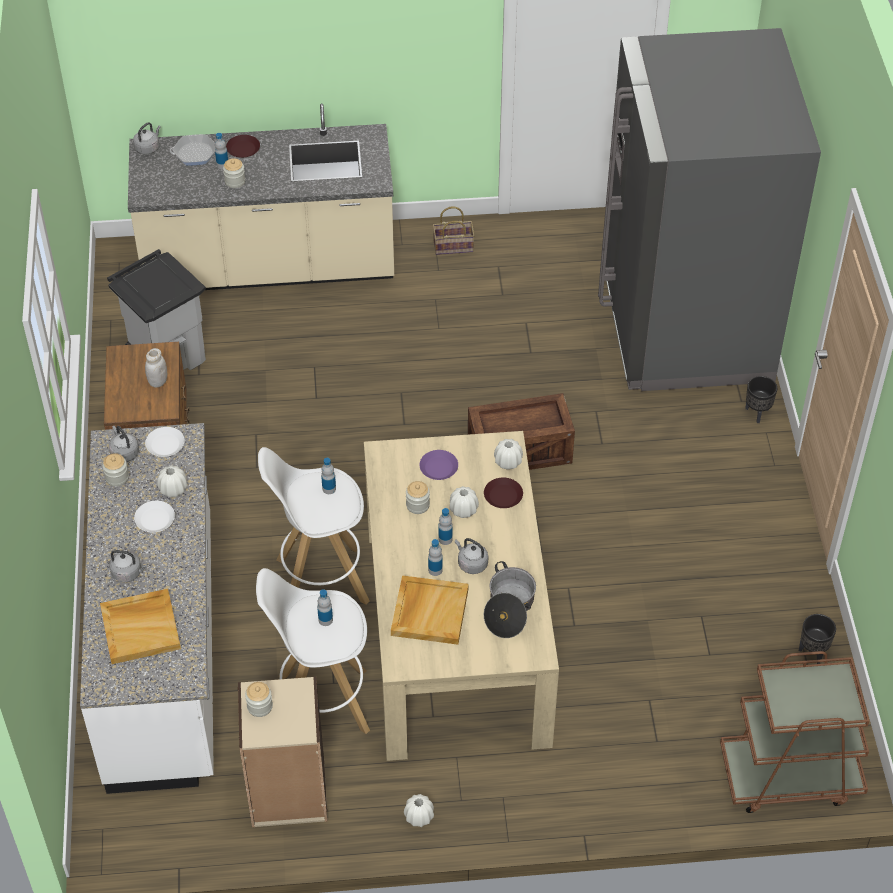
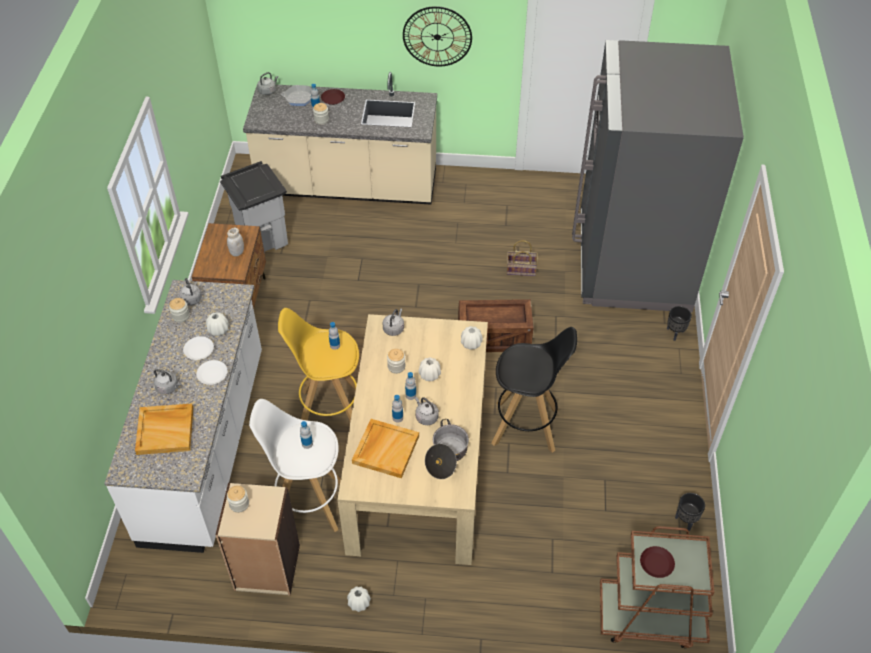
camera: 10 degrees right, 0 degrees up
(165, 445) = (221, 297): white plate -> white plate (212, 375)
(320, 580) = (329, 411): white stool -> yellow stool
(382, 49) = (437, 36): none -> wall clock
(402, 456) = (394, 328): none -> grey kettle
(439, 468) = (419, 341): purple plate -> none
(454, 245) = (479, 187): basket -> basket (522, 269)
(503, 496) = (461, 369): brown plate -> brown plate (656, 564)
(587, 563) = (526, 426): none -> black stool

